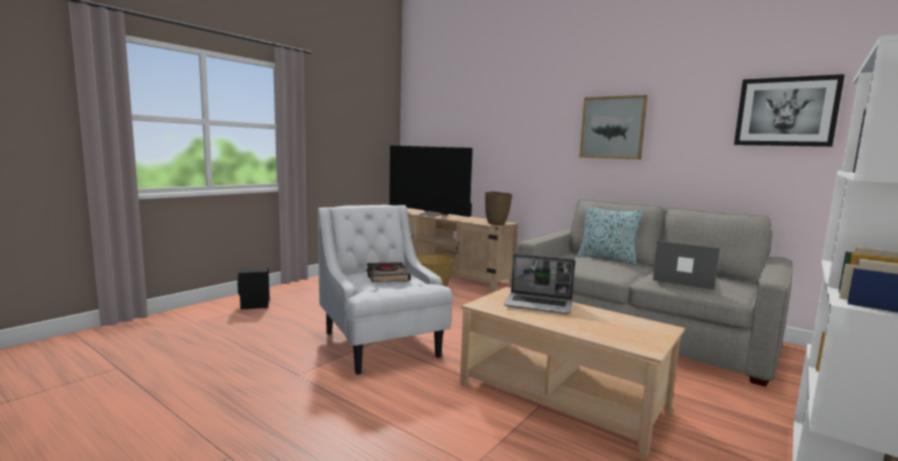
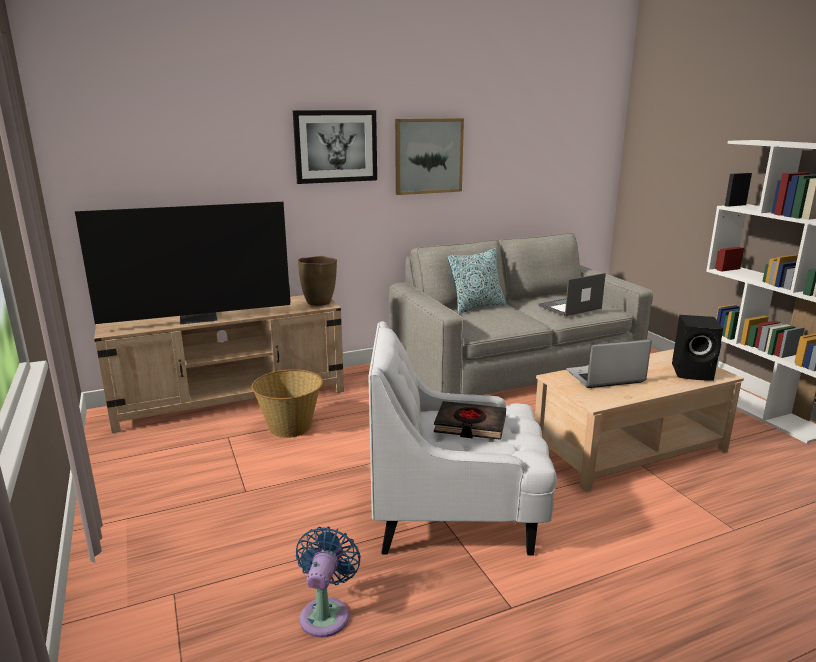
camera: 60 degrees left, 10 degrees up
(255, 305) = (170, 617): black speaker -> black speaker (694, 372)
(270, 331) = (326, 613): none -> blue fan
(539, 304) = (604, 378): laptop -> laptop turned 150 degrees counterclockwise
(786, 112) = (565, 137): picture -> picture (335, 146)

